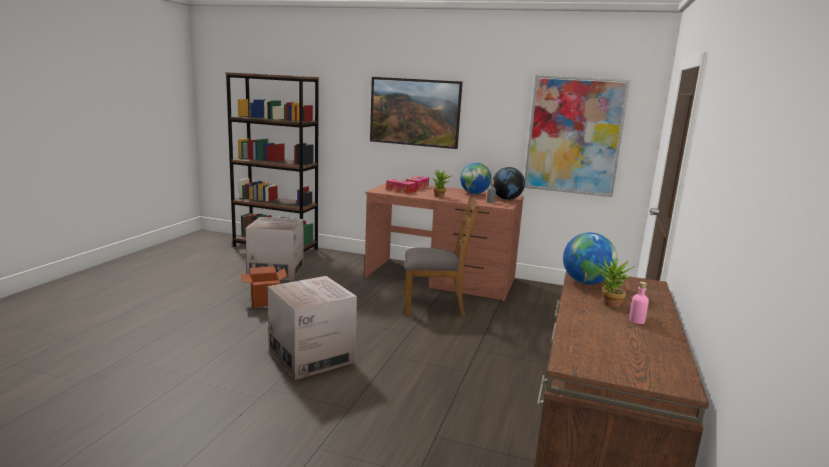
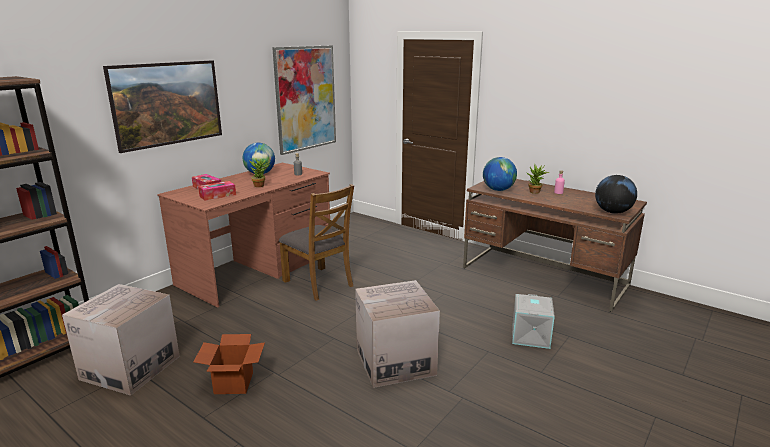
camera: 70 degrees left, 5 degrees up
(399, 440) = (531, 336): none -> grey storage box
(434, 305) = (319, 283): brown chair -> brown chair turned 120 degrees clockwise
(507, 199) = (292, 168): globe -> globe (613, 212)

